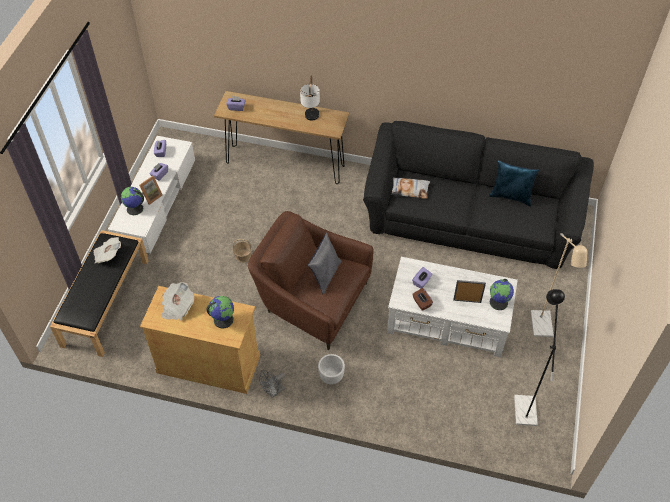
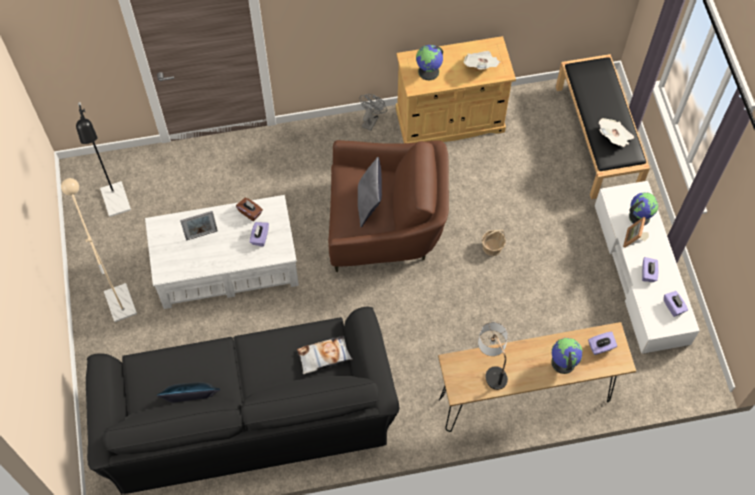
camera: 155 degrees right, 10 degrees up
(331, 377) = (323, 155): white planter -> none
(499, 302) = (166, 247): globe -> globe (562, 362)

